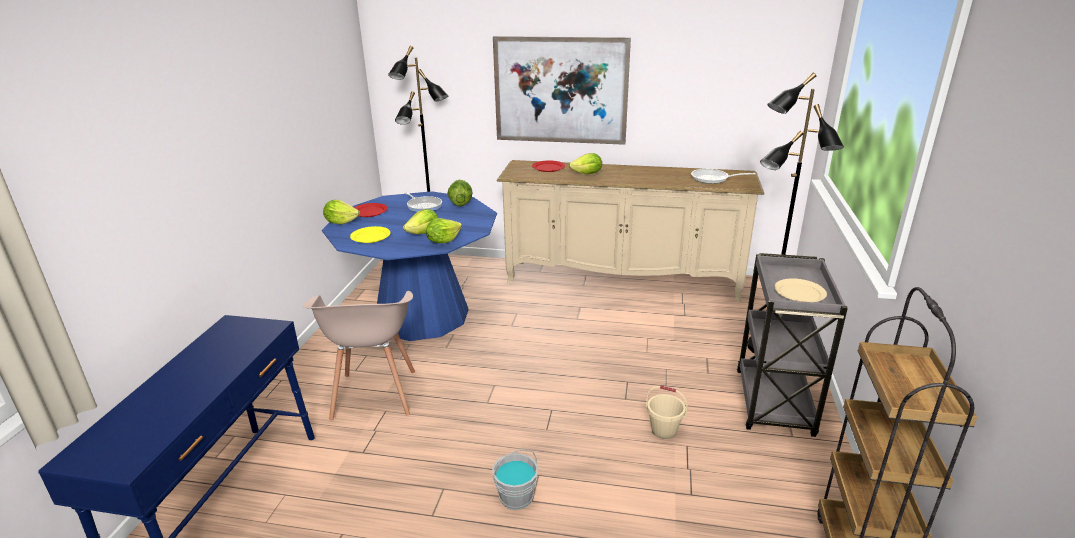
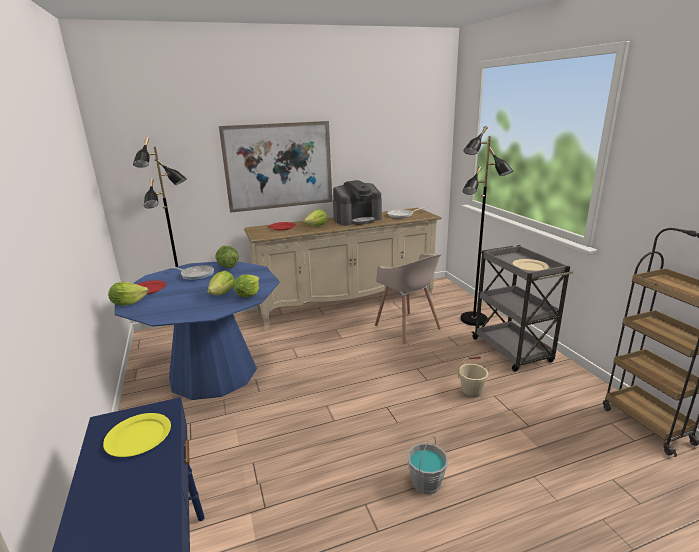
camera: 30 degrees left, 5 degrees down
(370, 237) = (174, 307): yellow plate -> yellow plate (138, 437)
(374, 395) = (230, 453): beige chair -> beige chair (407, 328)
(647, 174) = (357, 219): none -> coffee machine

